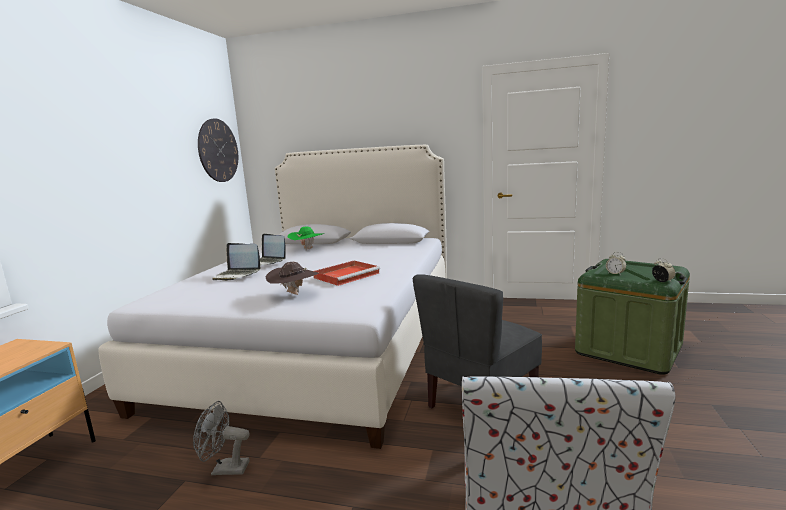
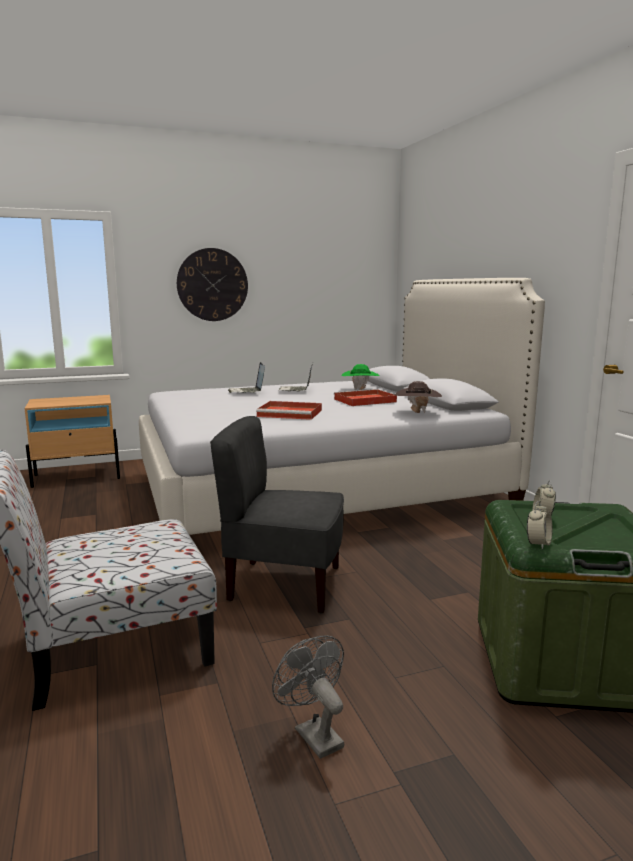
camera: 55 degrees right, 0 degrees up
(218, 150) = (358, 274): wall clock -> wall clock (212, 285)
(224, 469) = (113, 520): grey fan -> grey fan (313, 734)
(294, 295) = (217, 412): brown hat -> brown hat (417, 413)
(345, 253) = (364, 400): none -> red tray

